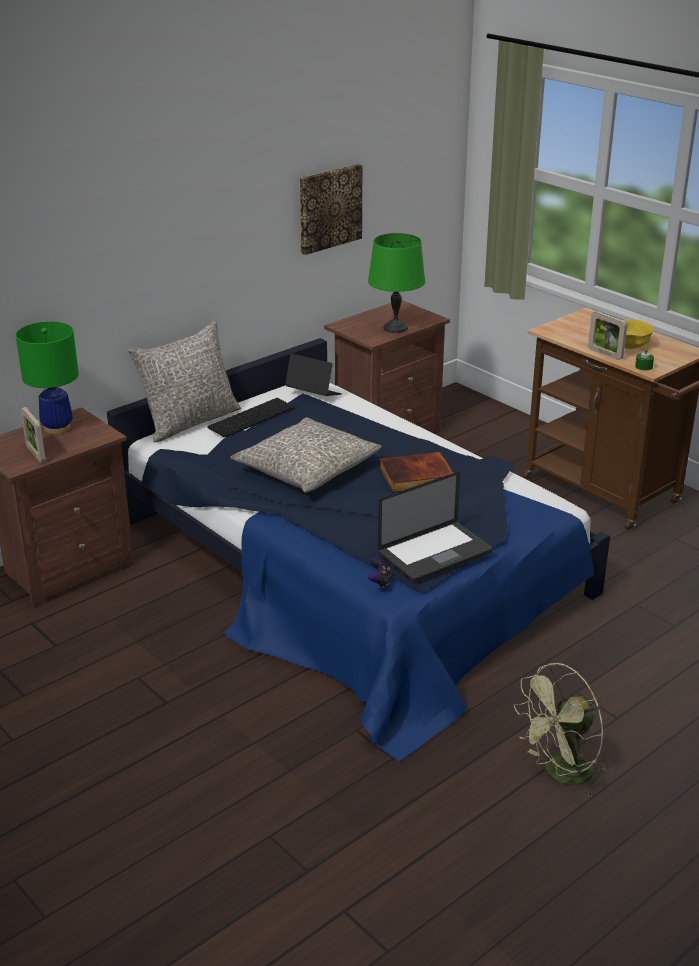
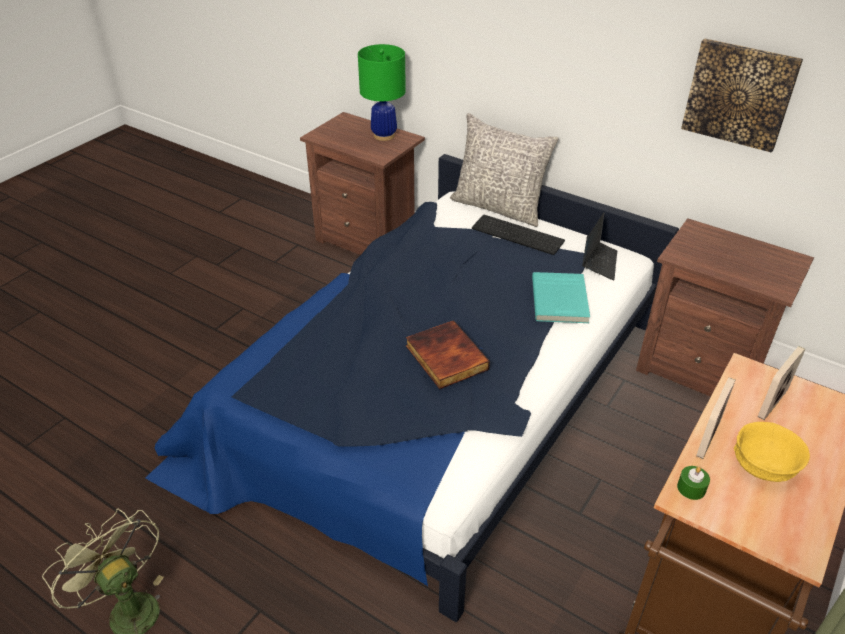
camera: 75 degrees right, 10 degrees up
(35, 454) = (338, 137): picture frame -> picture frame (772, 404)
(307, 469) = (435, 285): grey pillow -> none
(360, 418) = (561, 300): none -> turquoise book
(379, 582) = (244, 366): game controller -> none
(396, 328) = (724, 266): green table lamp -> none
(435, 553) = (298, 395): laptop -> none

